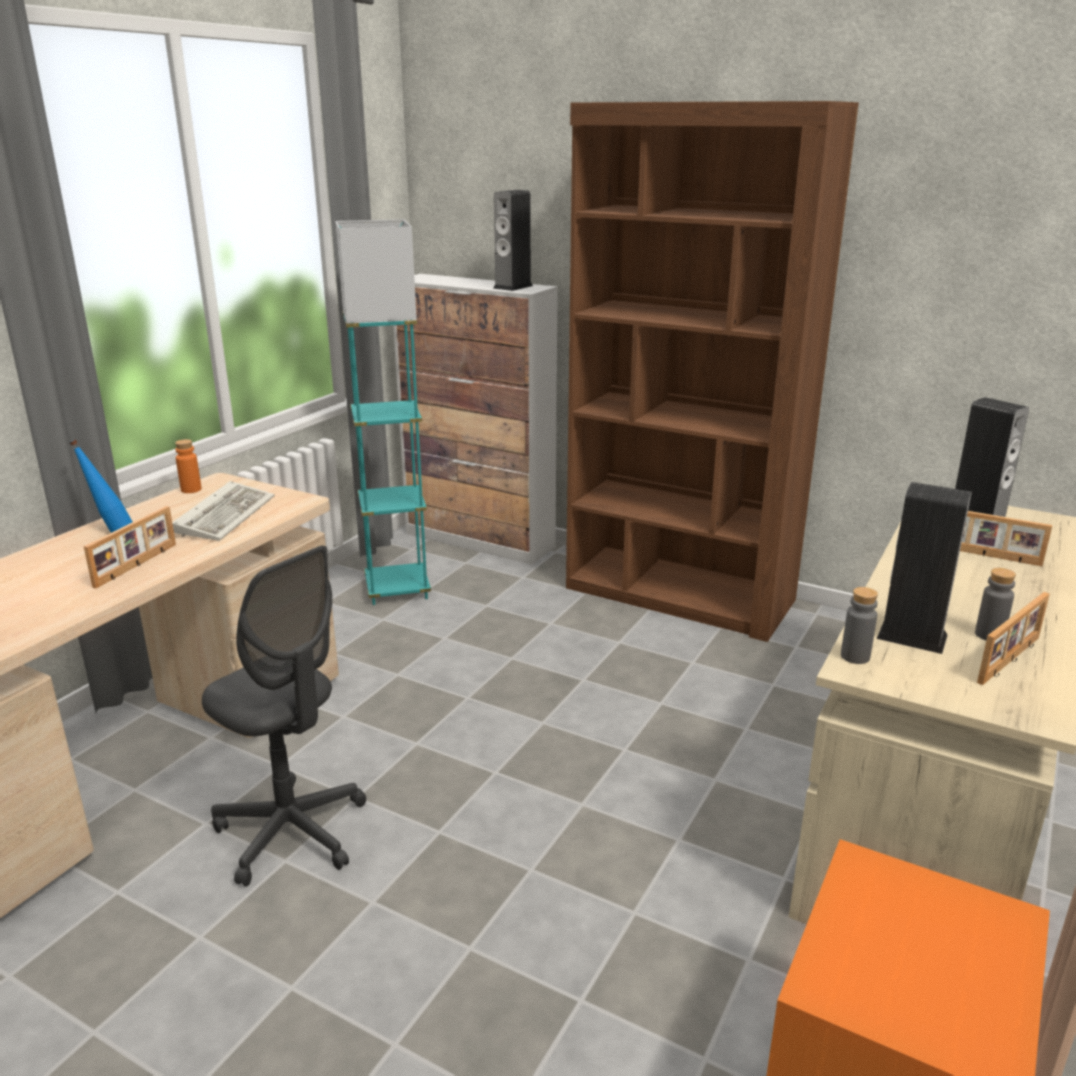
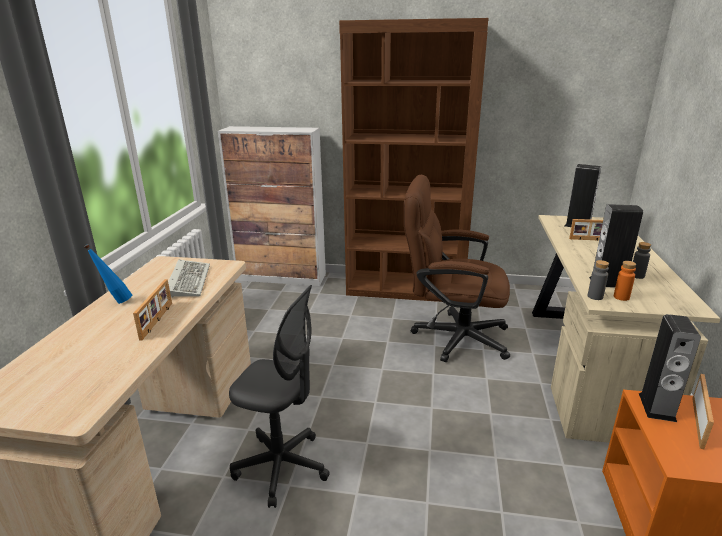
camera: 20 degrees left, 0 degrees up
(191, 489) = (149, 269): orange bottle -> orange bottle (621, 297)
(397, 589) = (252, 312): turquoise floor lamp -> none
(513, 287) = (296, 129): speaker -> speaker (657, 407)
(702, 694) = (451, 336): none -> brown office chair
(1011, 660) = (657, 285): picture frame -> picture frame (699, 422)

